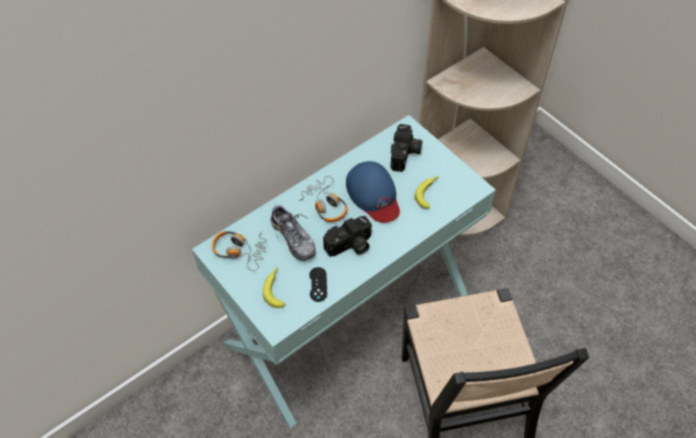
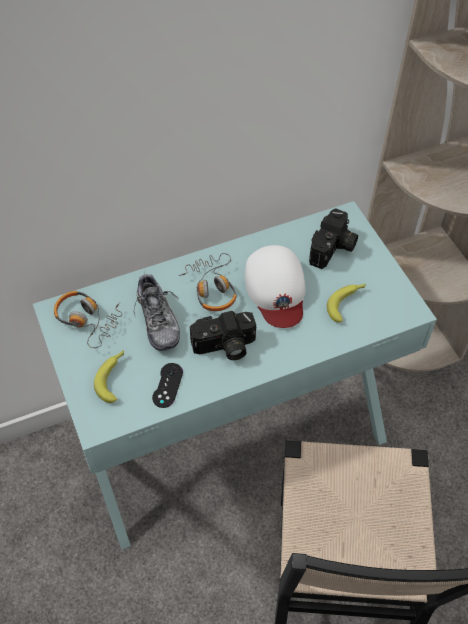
camera: 15 degrees right, 0 degrees up
(373, 194) = (276, 289): blue cap -> white cap

